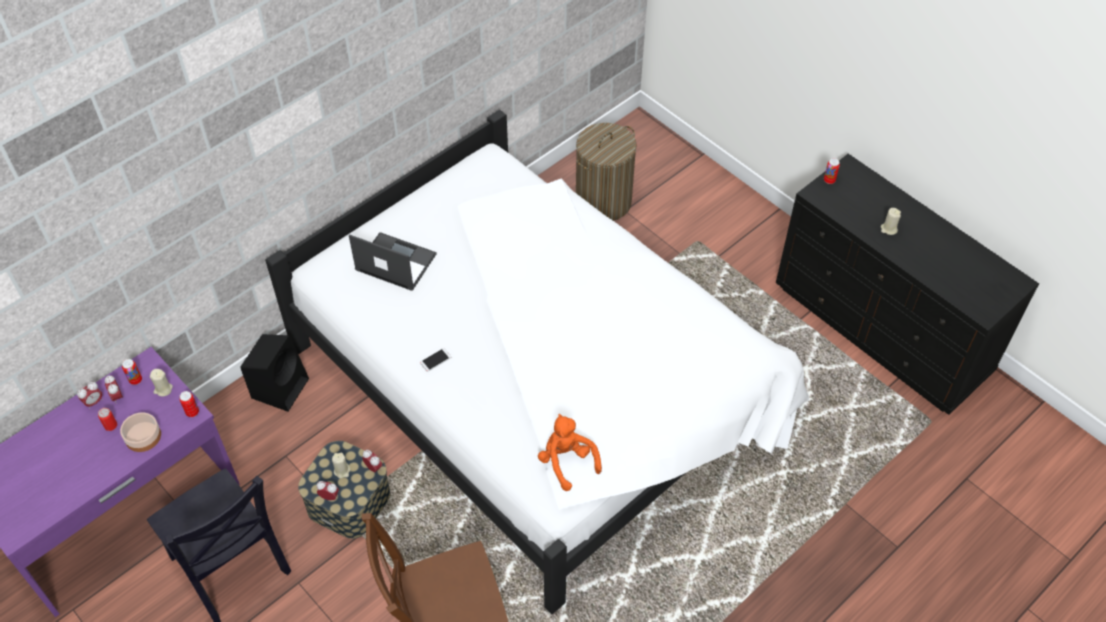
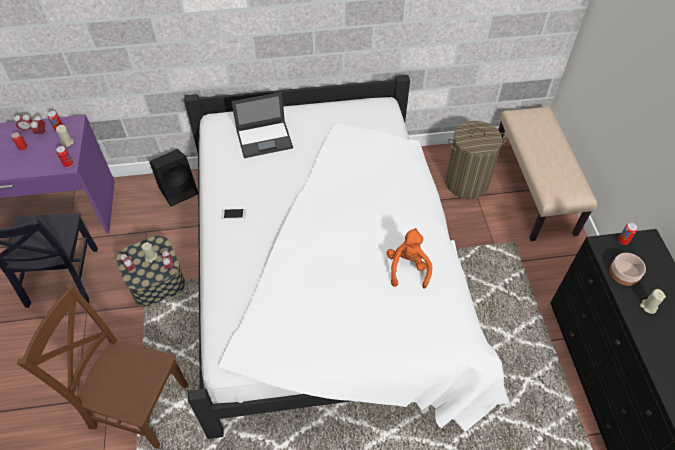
camera: 35 degrees right, 0 degrees up
(142, 436) = (31, 163): bowl -> bowl (624, 272)
(394, 262) = (265, 139): laptop -> laptop turned 105 degrees clockwise
(567, 462) = (252, 336): orange plush toy -> orange plush toy (408, 268)
(677, 173) = (534, 190): none -> beige bench

